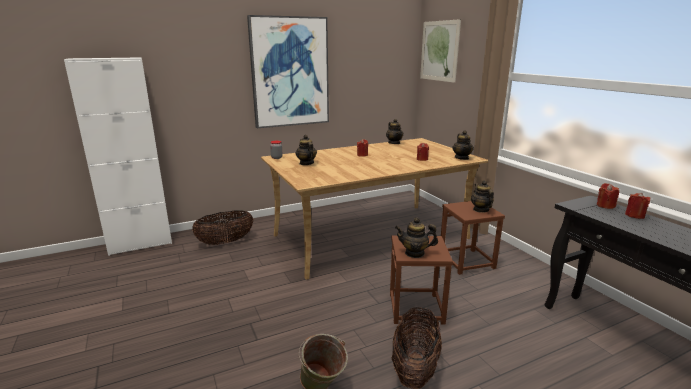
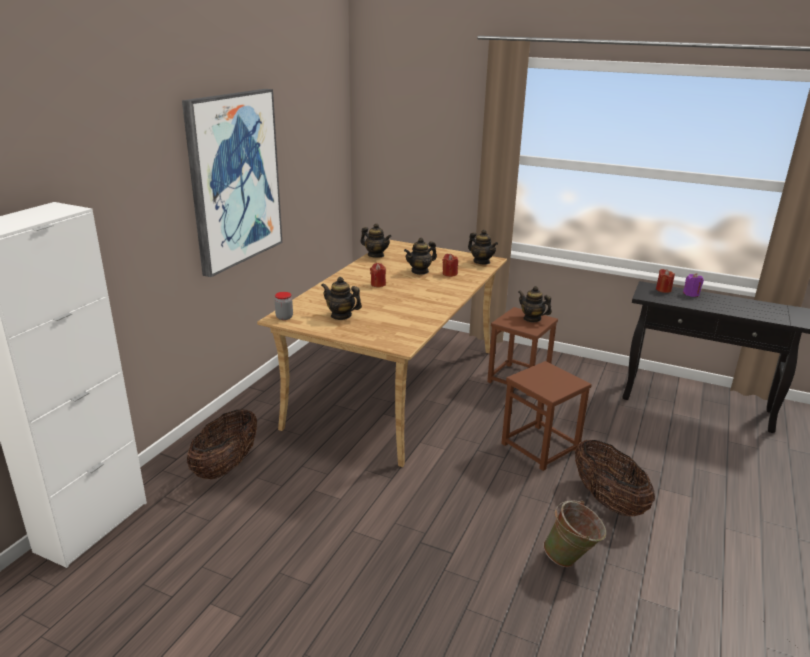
camera: 40 degrees left, 5 degrees up
(415, 253) = (554, 388): teapot -> teapot (420, 271)
(439, 51) = (393, 122): picture -> none
(634, 215) = (691, 294): red candle -> purple candle

